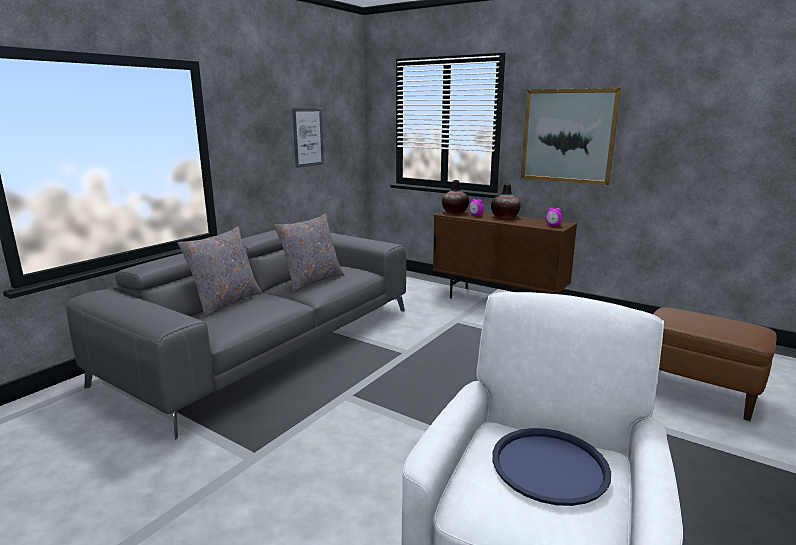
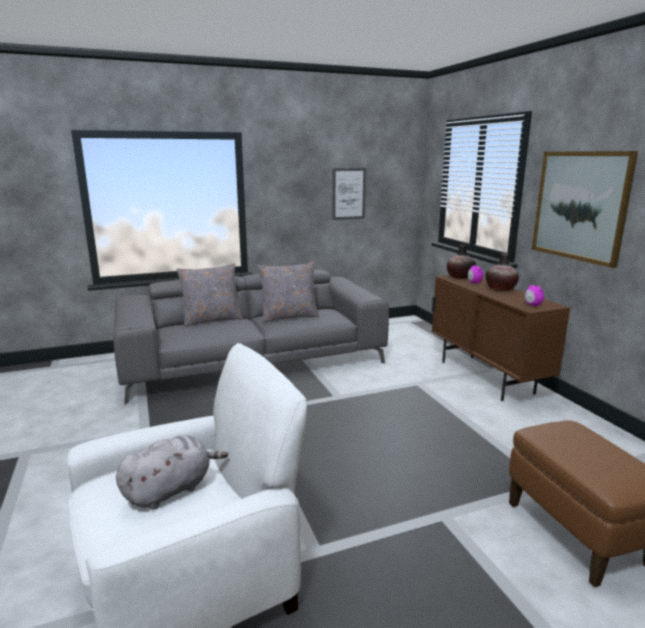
camera: 35 degrees right, 0 degrees up
(549, 466) = (171, 490): blue tray -> grey plush toy

